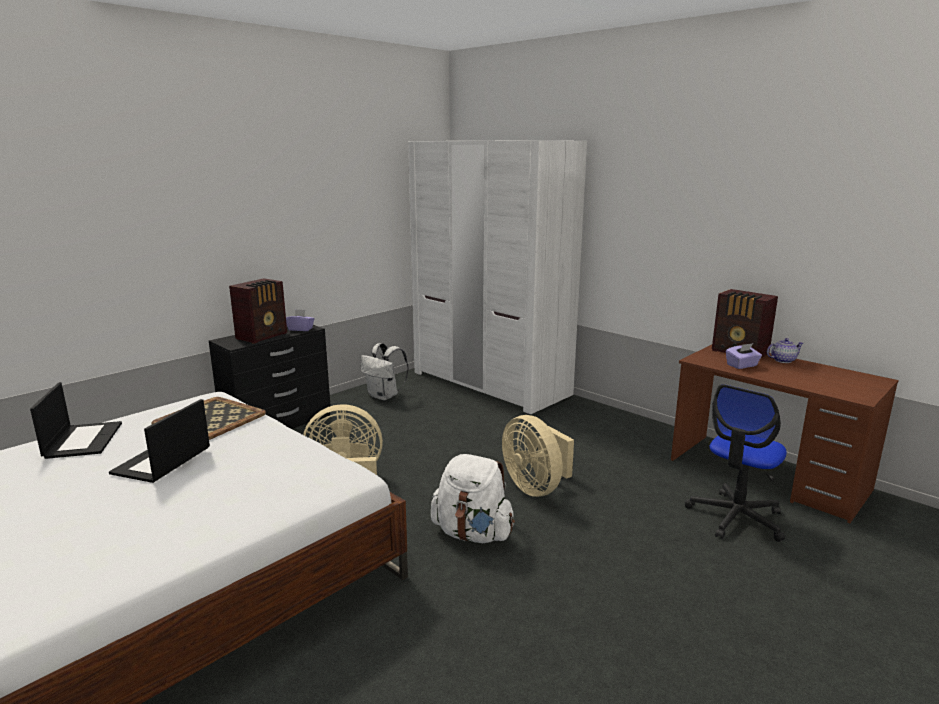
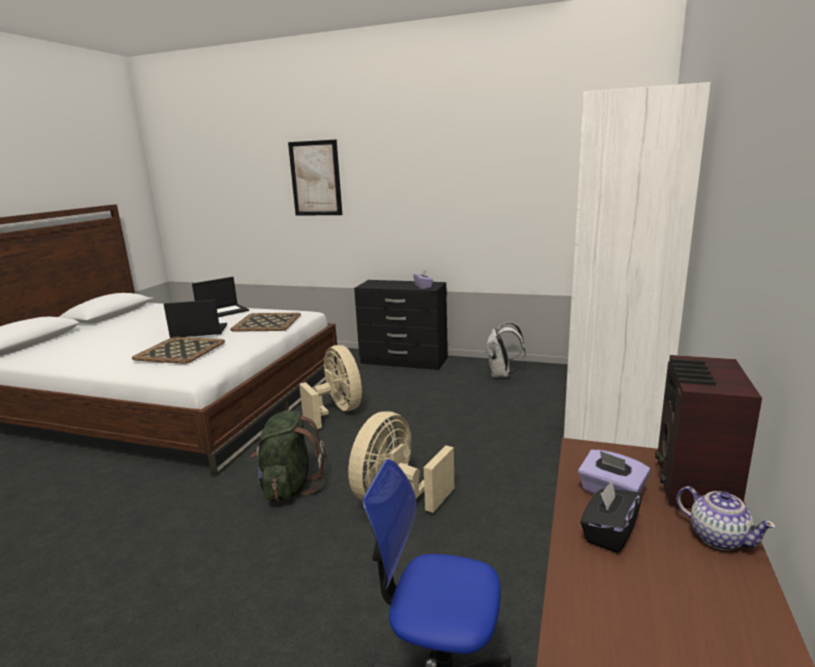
camera: 65 degrees right, 0 degrees up
(110, 212) = (315, 178): none -> picture
(239, 475) = (181, 350): none -> tray
(263, 336) = (393, 285): radio -> none
(473, 534) = (289, 487): white backpack -> green backpack
(775, 374) = (609, 533): none -> black tissue box

